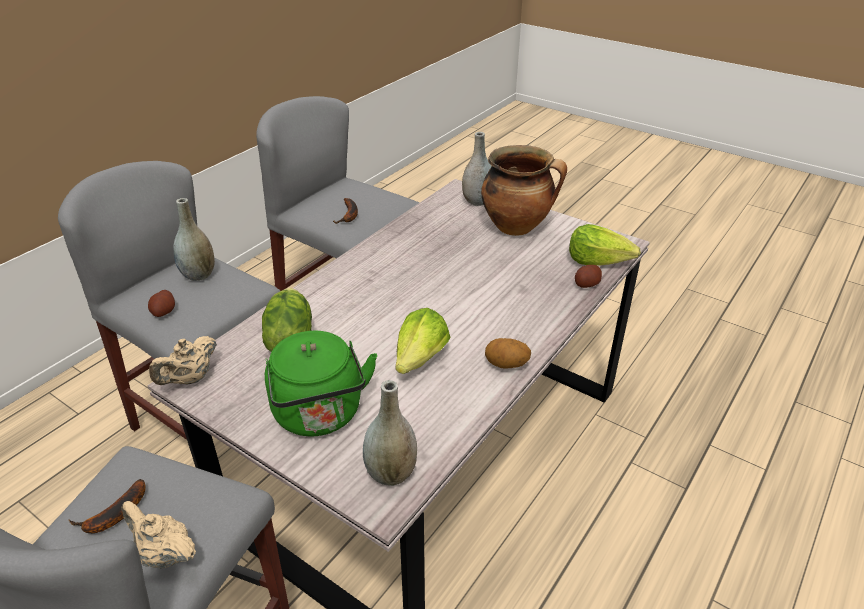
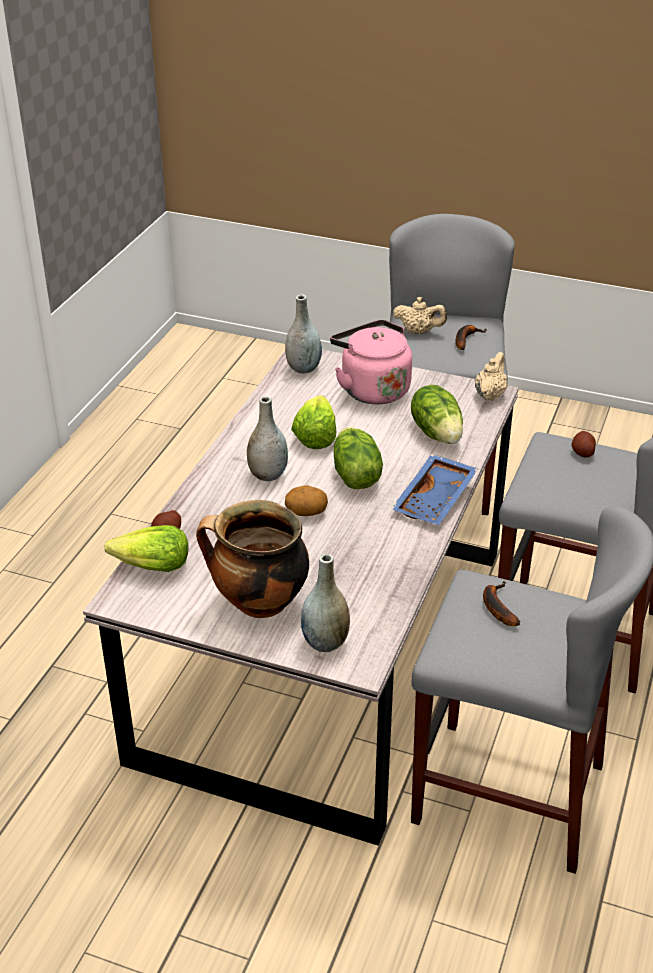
camera: 165 degrees right, 0 degrees up
(199, 275) = (593, 493): grey vase -> grey vase (268, 475)
(320, 415) = (372, 389): green kettle -> pink kettle
(342, 275) = (436, 500): none -> blue tray
(400, 308) = (354, 476): none -> lettuce
(506, 365) = (239, 442): potato -> potato (306, 512)

